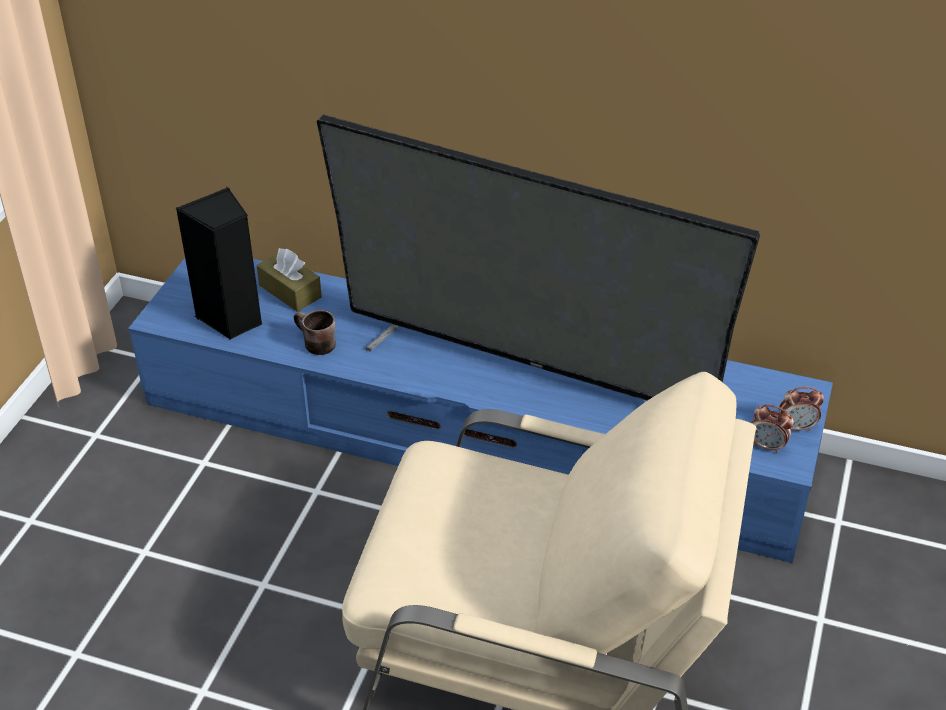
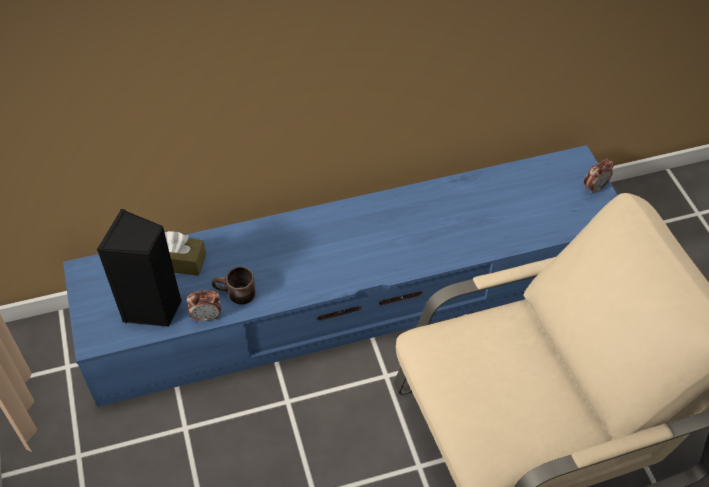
camera: 35 degrees left, 10 degrees up
(525, 370) = (400, 236): television -> none
(767, 446) = (590, 211): alarm clock -> alarm clock (206, 316)

